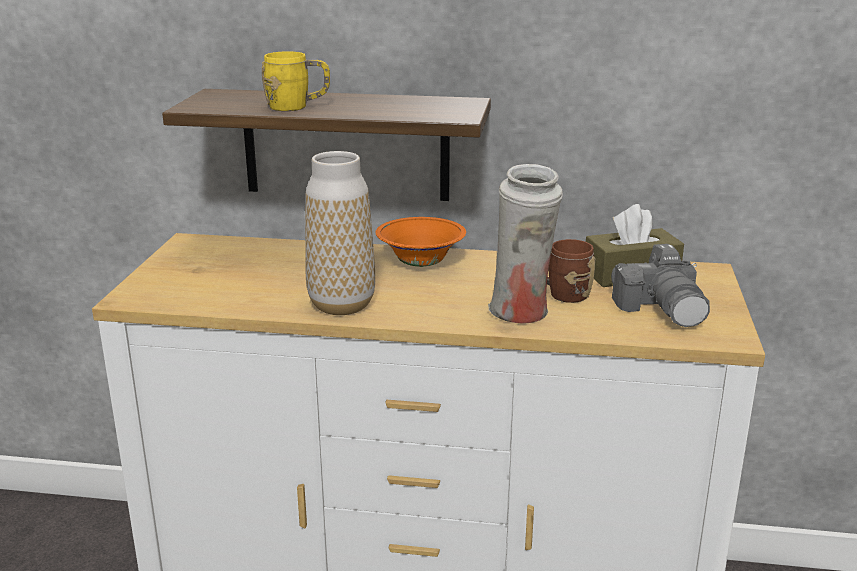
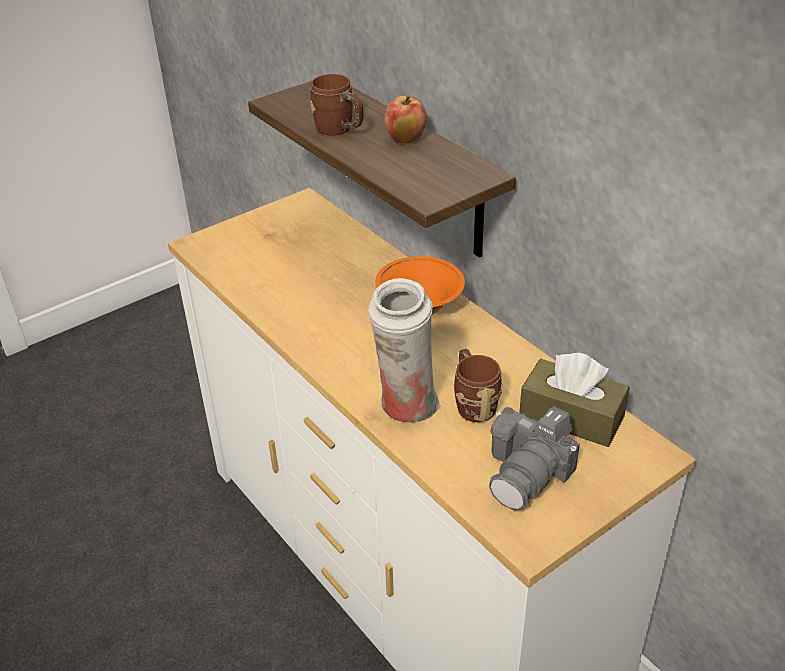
camera: 45 degrees right, 15 degrees up
(297, 107) = (340, 131): yellow mug -> brown mug
(341, 305) = (302, 323): vase -> none
(364, 100) = (405, 139): none -> apple

